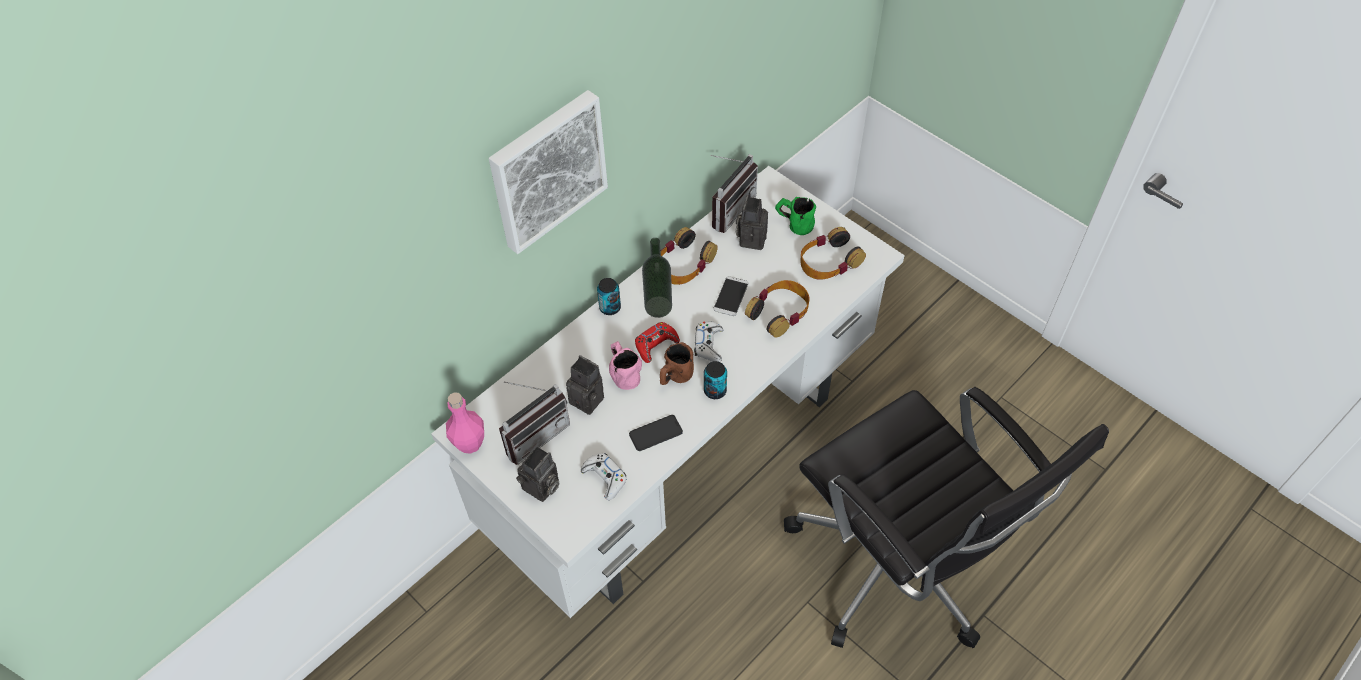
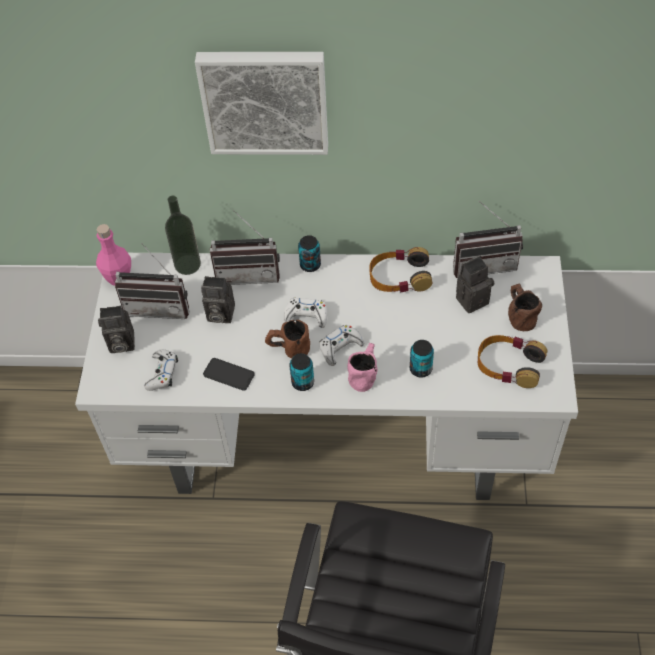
camera: 50 degrees right, 0 degrees up
(571, 351) = (249, 273): none -> radio
(589, 399) = (219, 314): camera -> camera turned 105 degrees clockwise
(623, 372) = (261, 315): pink mug -> pink mug (364, 373)
(656, 345) = (306, 316): red game controller -> white game controller
(658, 307) = (342, 291): bottle -> bottle (187, 264)
(731, 296) = (401, 327): phone -> none
(779, 312) = (420, 369): headphones -> can
(793, 224) = (519, 315): green mug -> brown mug

